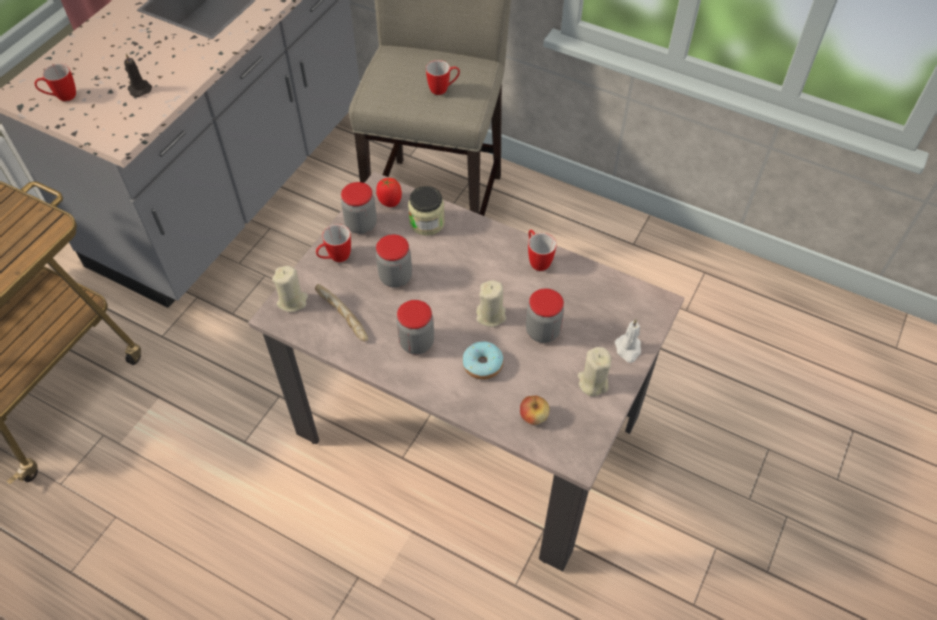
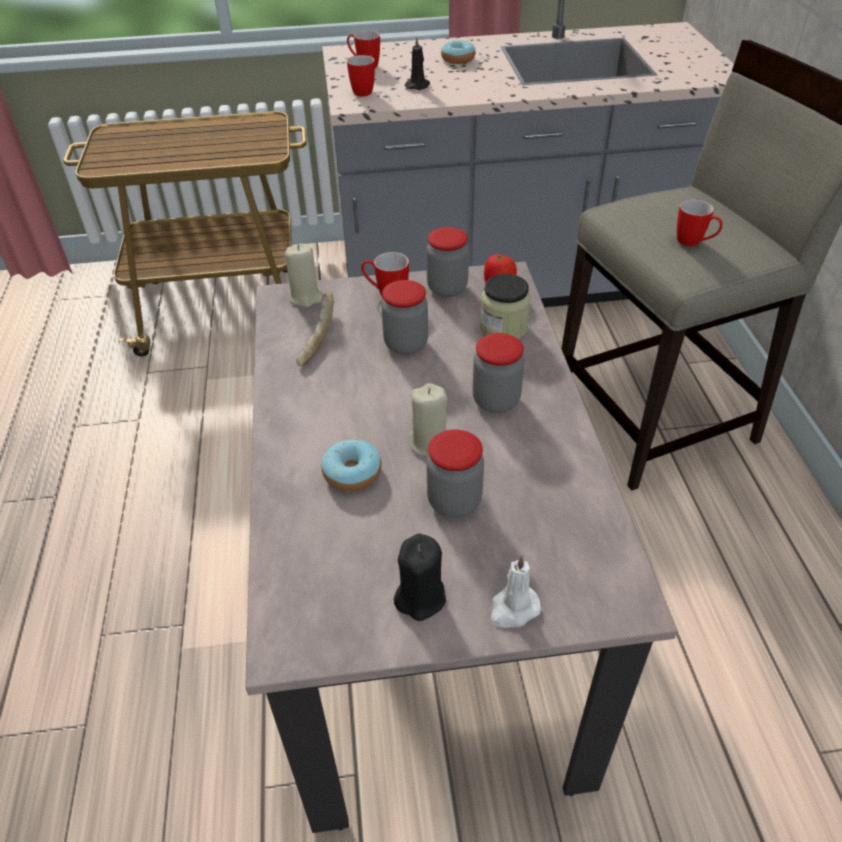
camera: 55 degrees right, 10 degrees down
(126, 43) = (458, 59): none -> donut
(416, 342) = (334, 404): jar -> jar (496, 400)
(533, 416) = (314, 562): apple -> none
(537, 260) = (557, 439): mug -> mug (365, 91)
(592, 382) = (420, 597): beige candle -> black candle

